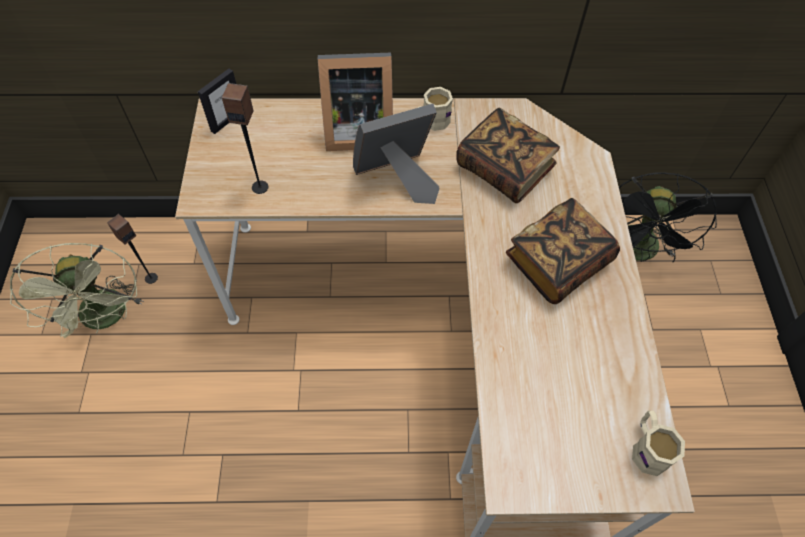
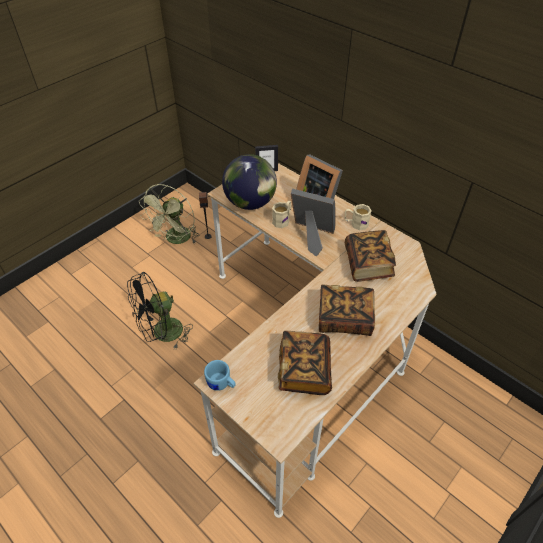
camera: 45 degrees right, 10 degrees down
(260, 187) = (250, 203): speaker -> globe
(522, 481) = (221, 384): none -> blue mug
(590, 370) = (304, 370): none -> book
(638, 252) = (465, 398): black fan -> black fan (162, 334)
(647, 448) = (291, 421): beige mug -> beige mug (282, 220)

